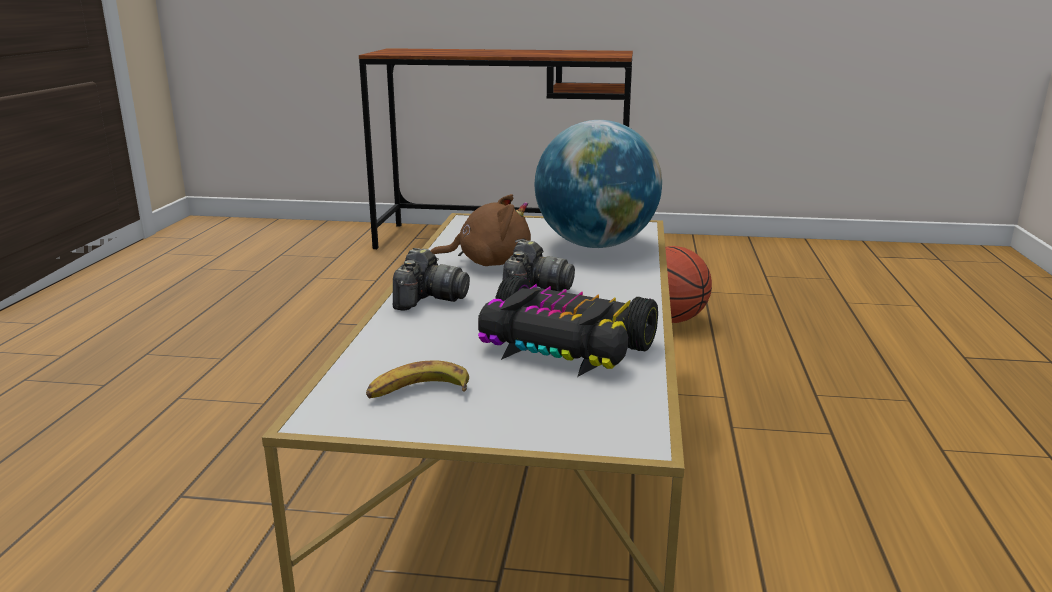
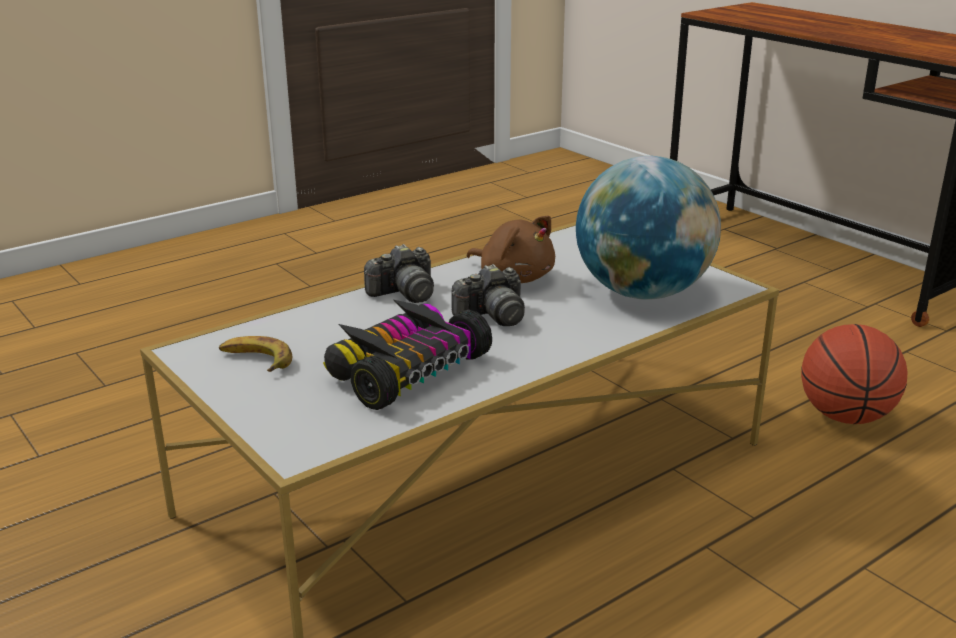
camera: 45 degrees right, 5 degrees up
(562, 346) = (404, 370): toy car -> toy car turned 60 degrees clockwise

